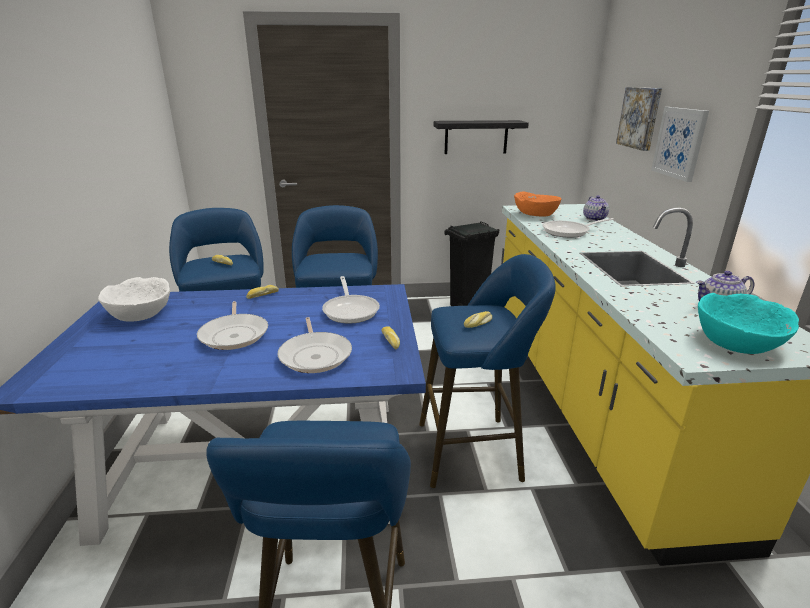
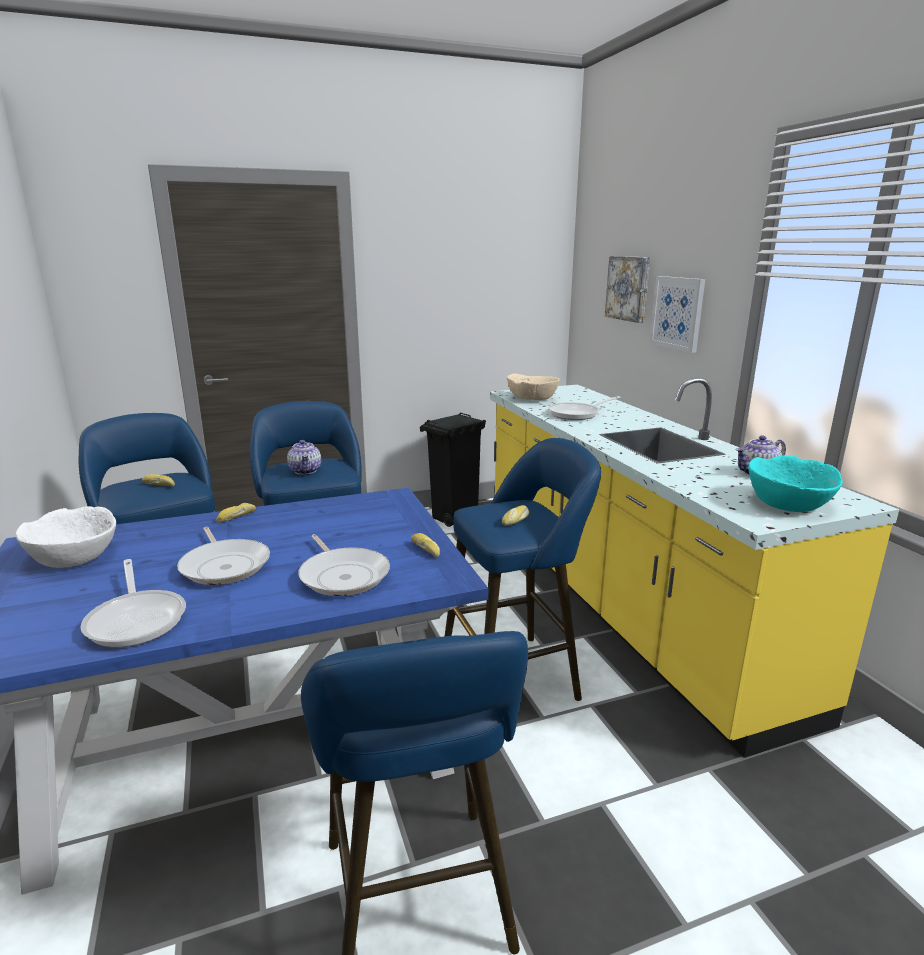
camera: 15 degrees left, 5 degrees down
(351, 310) = (360, 522): frying pan -> frying pan (137, 619)
(476, 137) = (446, 314): black shelf -> none
(535, 214) = (532, 398): orange bowl -> beige bowl
(595, 219) = (597, 399): teapot -> teapot (306, 471)

